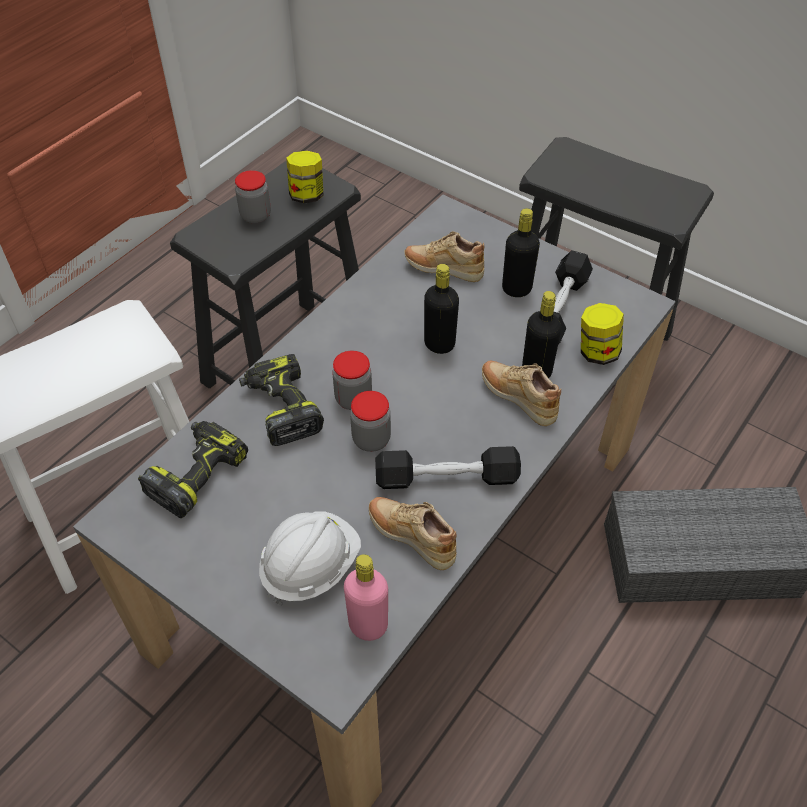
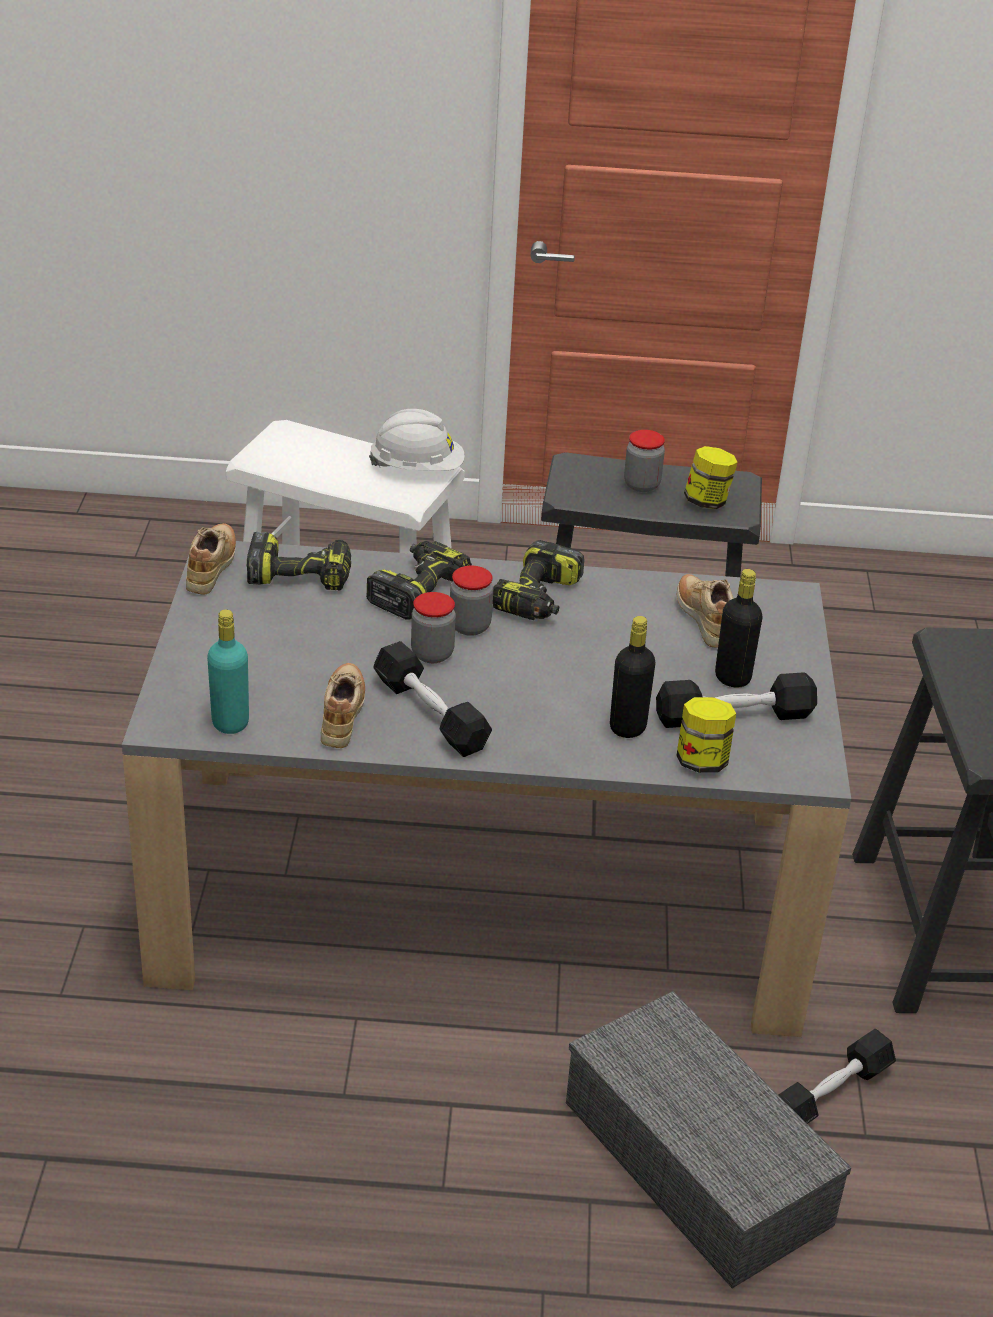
camera: 55 degrees right, 15 degrees down
(310, 566) = (262, 670): white hard hat -> white hard hat (417, 469)
(349, 341) = (539, 598): none -> power drill
(368, 625) = (230, 723): pink bottle -> turquoise bottle
(439, 344) = (595, 653): black bottle -> none
(518, 398) = (577, 727): beige shoe -> beige shoe (213, 569)
(679, 463) = (829, 1095): none -> black dumbbell

